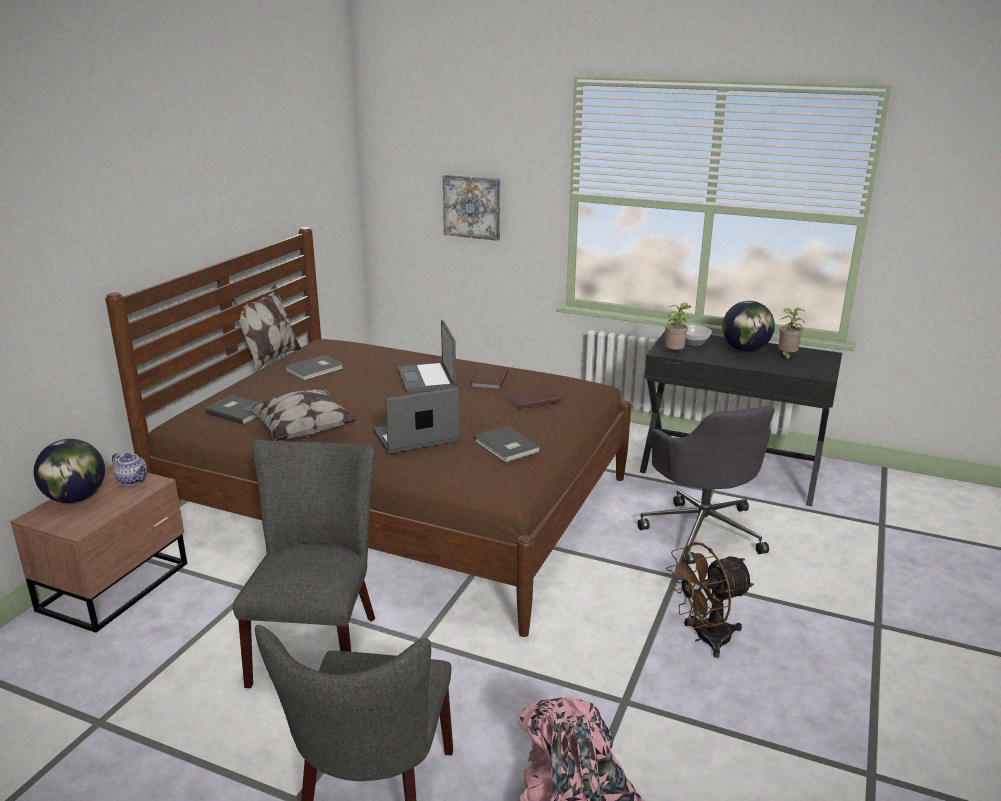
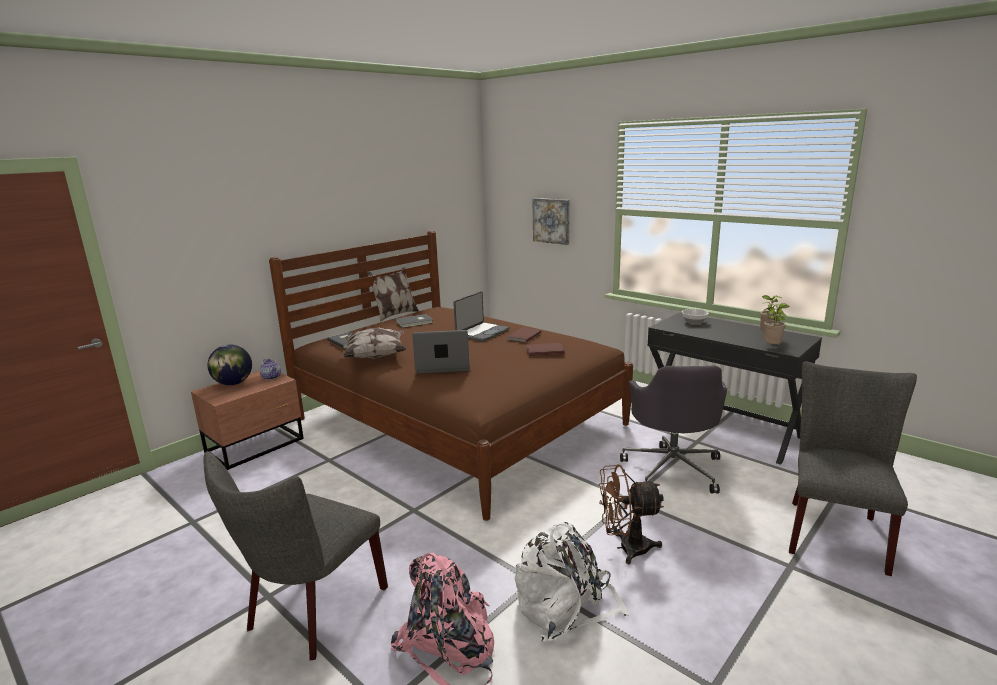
camera: 20 degrees right, 5 degrees down
(318, 644) = (347, 500): grey chair -> grey chair (834, 530)
(427, 379) = (482, 333): laptop -> laptop turned 150 degrees counterclockwise
(506, 447) = (499, 378): grey book -> none
(675, 353) = (672, 328): potted plant -> potted plant (772, 348)
(678, 723) = (566, 606): none -> white backpack
(745, 350) = (734, 329): globe -> none

